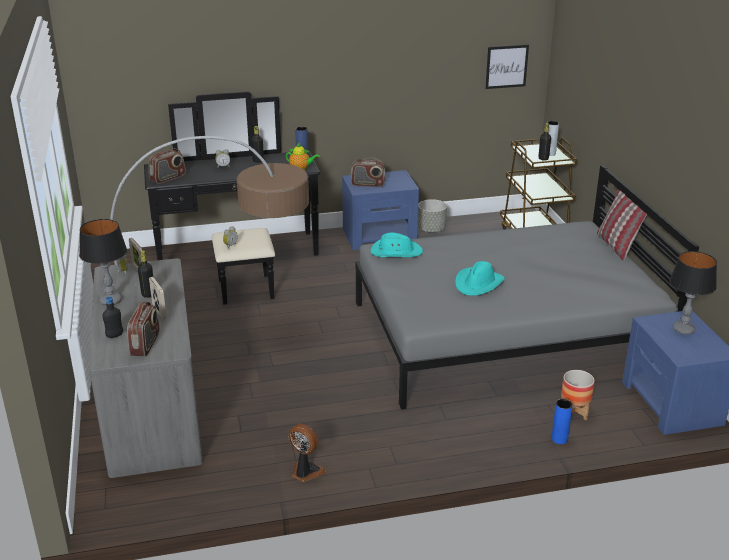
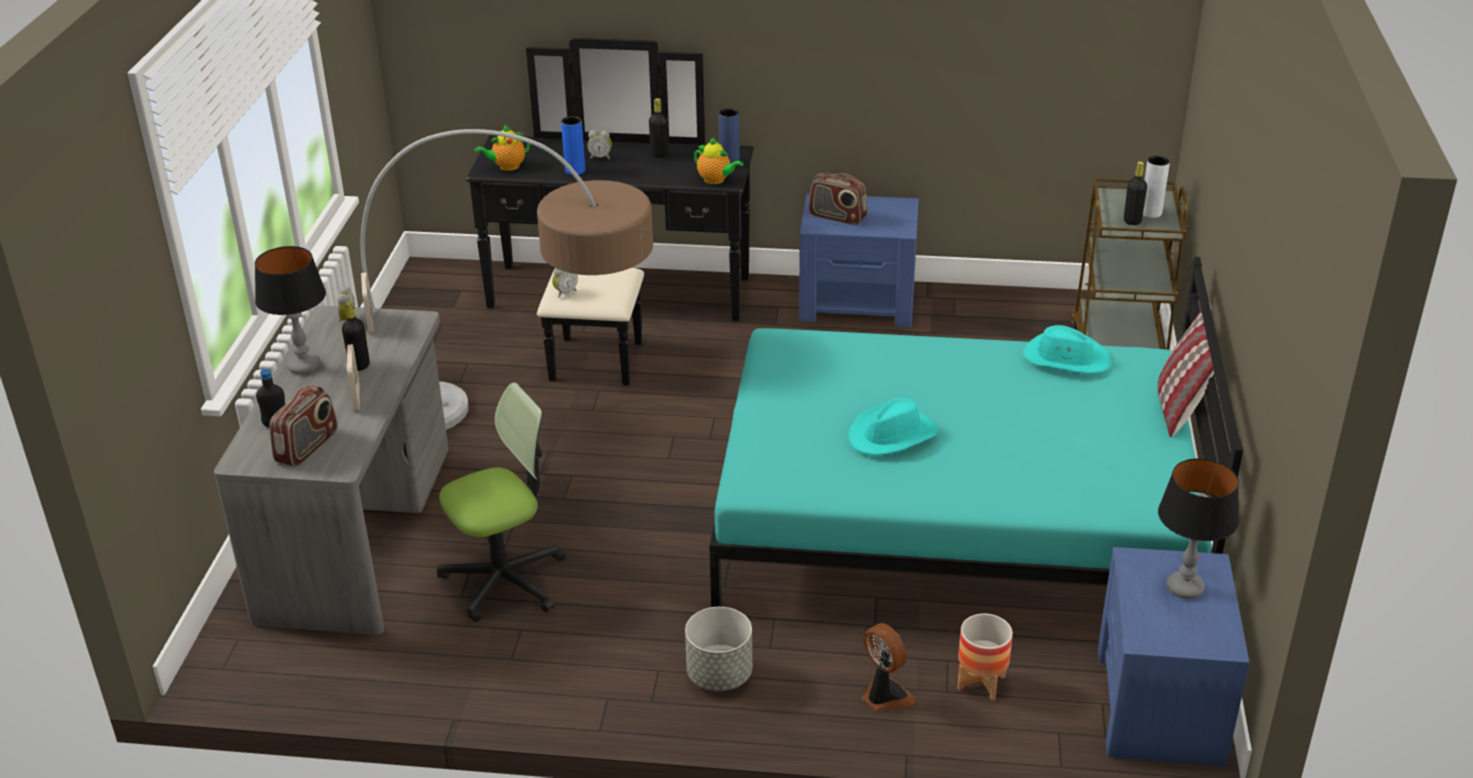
camera: 20 degrees right, 5 degrees up
(168, 178) = (507, 166): radio -> teapot
(263, 417) = (504, 580): none -> office chair
(305, 472) = (514, 681): fan -> fan (884, 696)
(396, 252) = (798, 351): turquoise hat -> turquoise hat (1066, 358)
(431, 229) = (950, 305): grey planter -> grey planter (719, 675)
(505, 335) = (955, 522): grey bed -> turquoise bed
(506, 66) = (1112, 44): picture -> none
(559, 439) = (928, 722): blue vase -> blue vase (575, 170)

